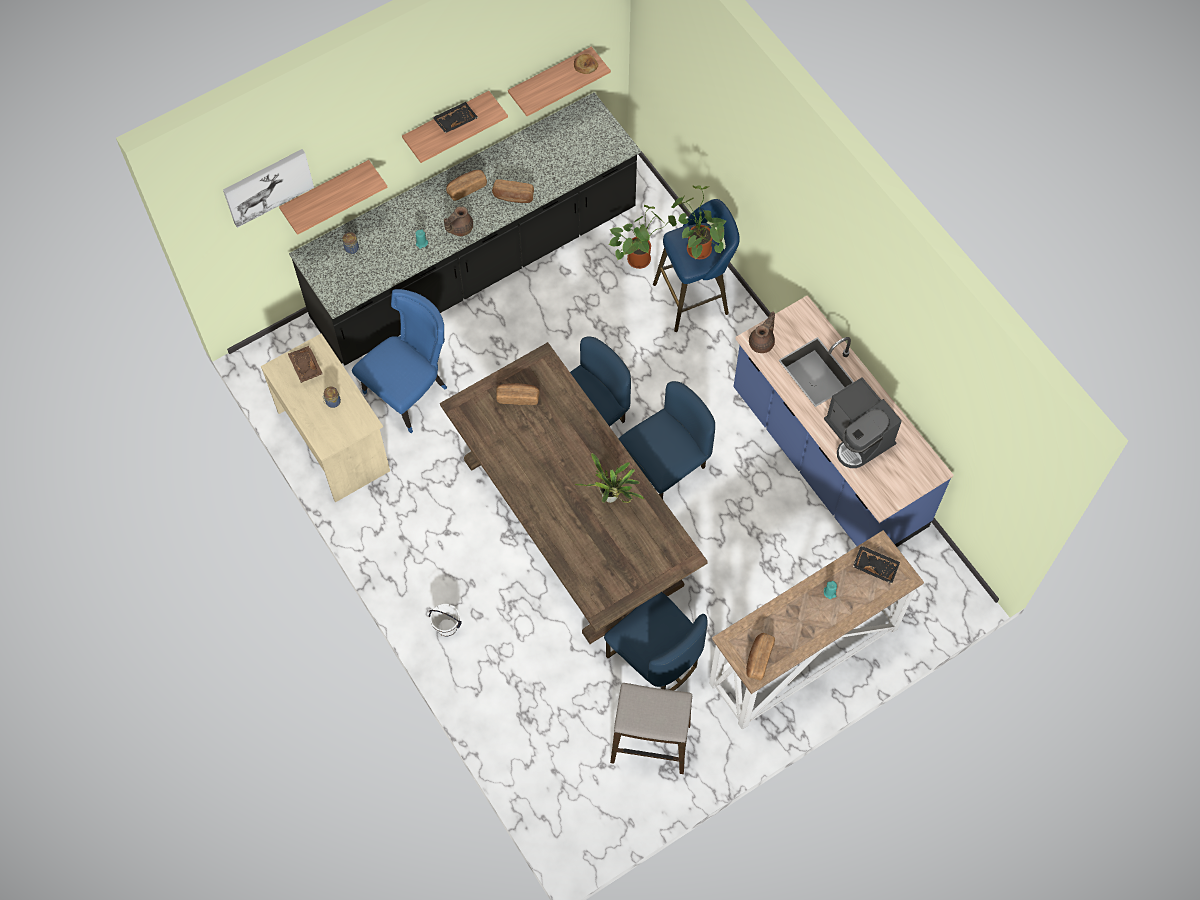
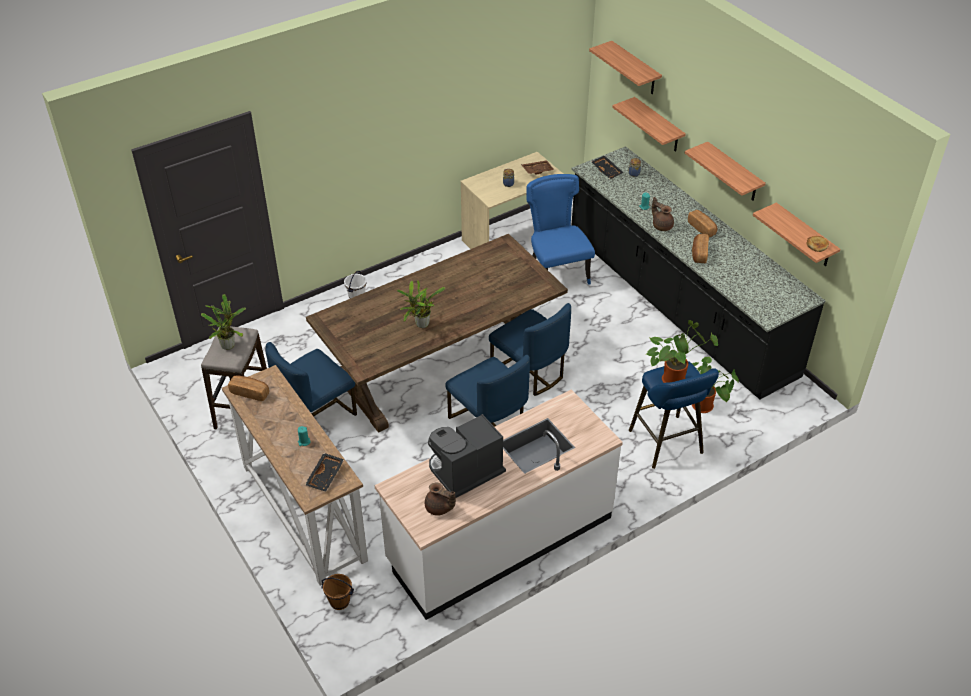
camera: 90 degrees right, 20 degrees down
(267, 186) = (635, 69): picture -> shelf
(410, 391) = (556, 273): blue chair -> blue chair turned 150 degrees counterclockwise
(455, 120) = (729, 166): black tray -> black tray (607, 170)
(518, 397) = (514, 273): bread -> none
(650, 712) = (229, 344): none -> potted plant
(762, 342) = (565, 407): brown teapot -> brown teapot (439, 508)
(827, 460) = (499, 539): blue counter -> white counter
(915, 608) = (340, 601): none -> brown bucket

